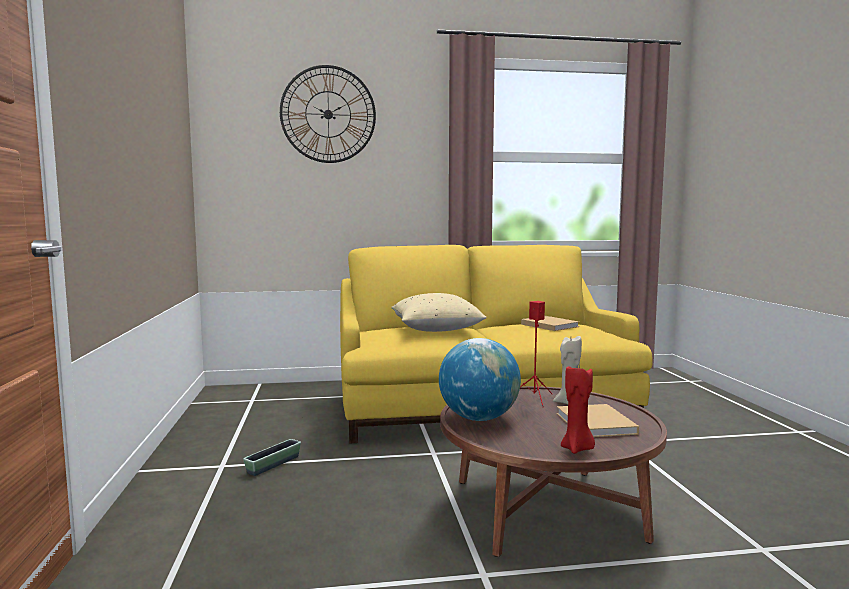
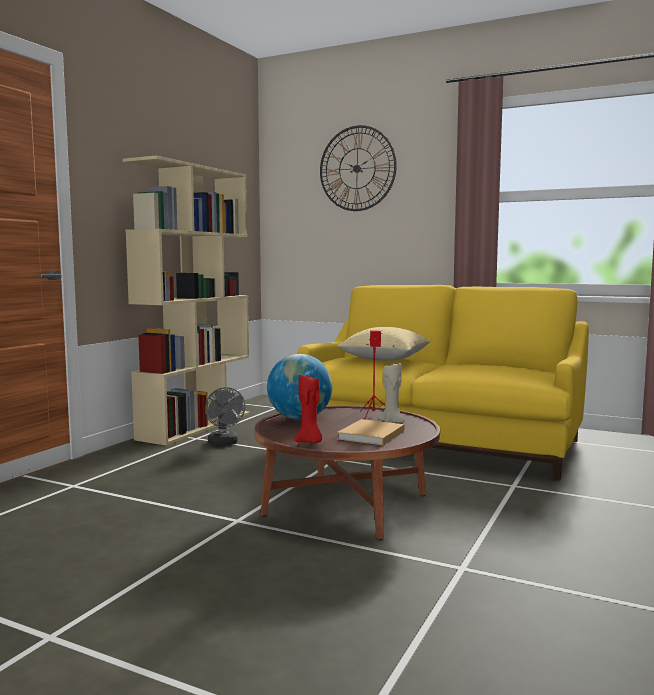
camera: 35 degrees right, 0 degrees up
(190, 447) = (196, 425): none -> beige bookcase
(273, 465) = (224, 444): planter -> grey fan
(548, 325) = (493, 366): beige book -> none

